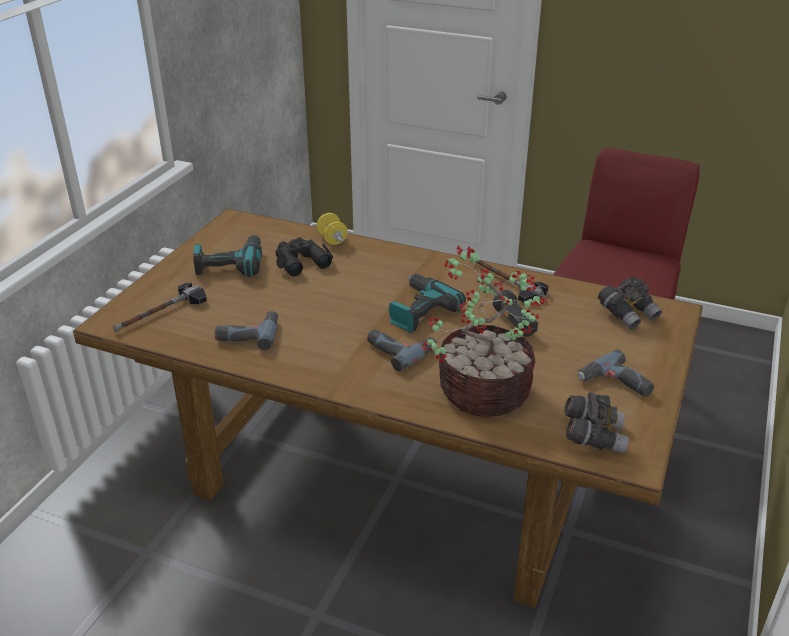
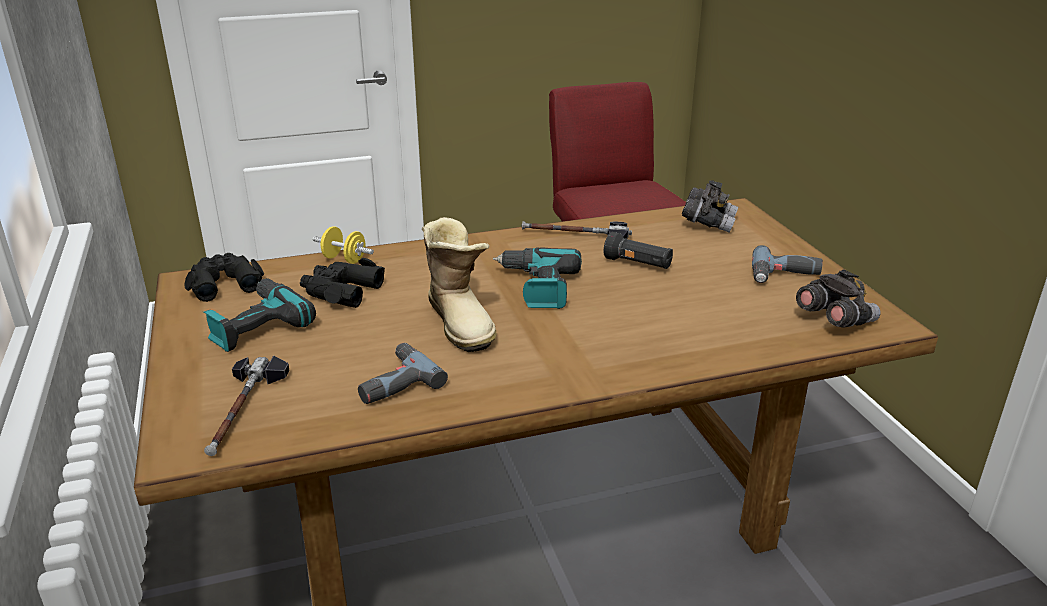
camera: 40 degrees left, 5 degrees down
(249, 229) = (224, 283): none -> black binoculars
(338, 313) = (462, 321): none -> boot
(400, 349) = (575, 326): power drill -> none
(481, 391) = (700, 328): potted plant -> none

